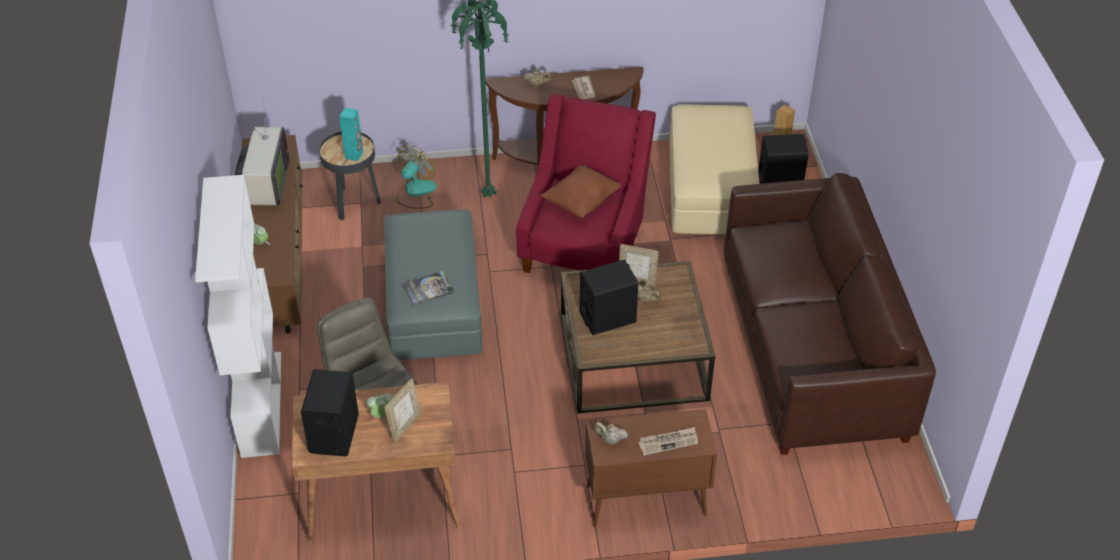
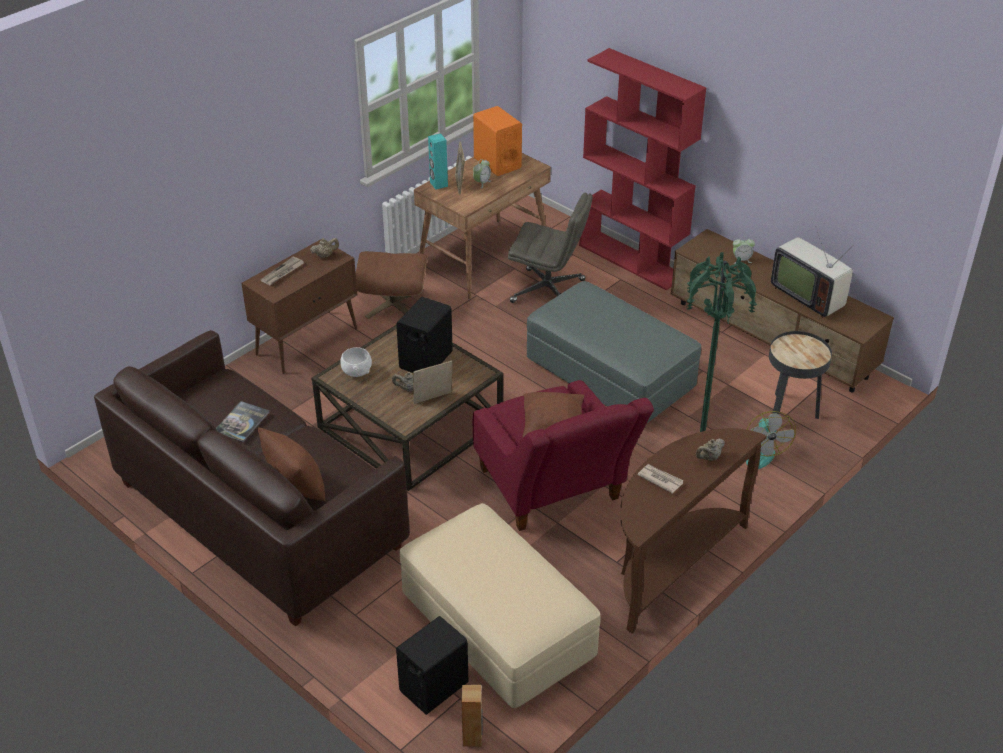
camera: 140 degrees right, 5 degrees down
(260, 403) = (632, 260): white bookcase -> red bookcase
(334, 434) = (497, 163): black speaker -> orange speaker
(354, 155) = (788, 352): turquoise speaker -> turquoise speaker (438, 184)
(428, 288) = (585, 305): book -> book (242, 422)
(525, 496) = (393, 304): none -> brown ottoman
(673, 339) = (357, 372): none -> white bowl
(806, 250) = (296, 486): none -> brown pillow

